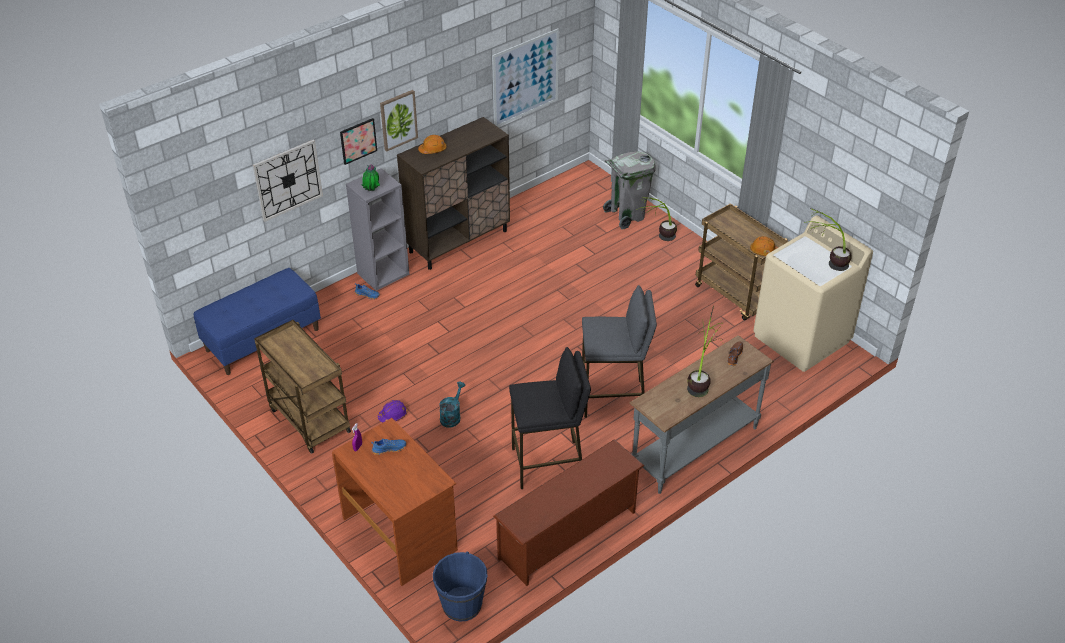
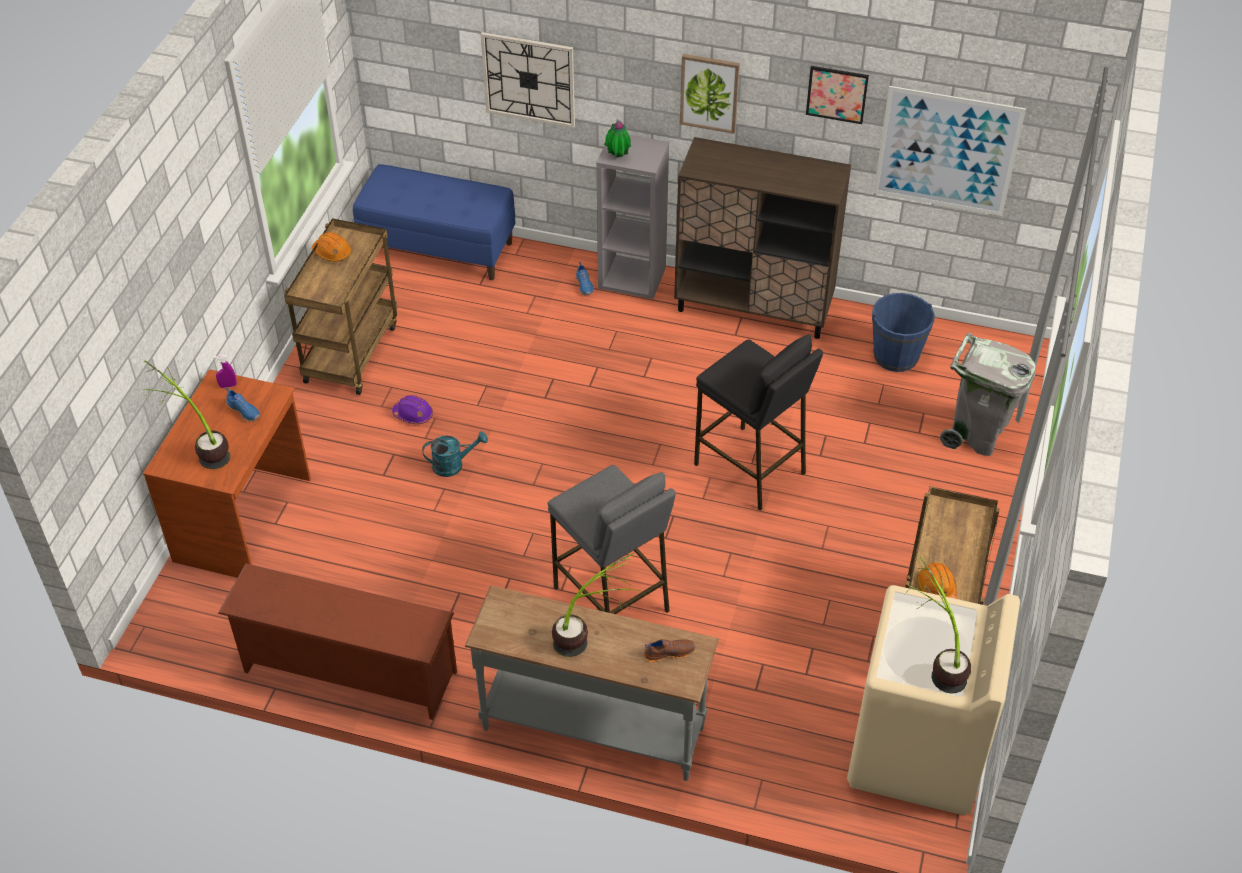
camera: 55 degrees right, 5 degrees up
(358, 141) = (641, 86): picture -> picture (837, 94)
(433, 150) = (735, 159): orange hard hat -> orange hard hat (332, 253)
(462, 604) = (180, 628): blue bucket -> blue bucket (896, 356)
(548, 464) = (447, 594): black stool -> black stool (750, 468)
(657, 238) = (964, 490): potted plant -> potted plant (200, 449)

